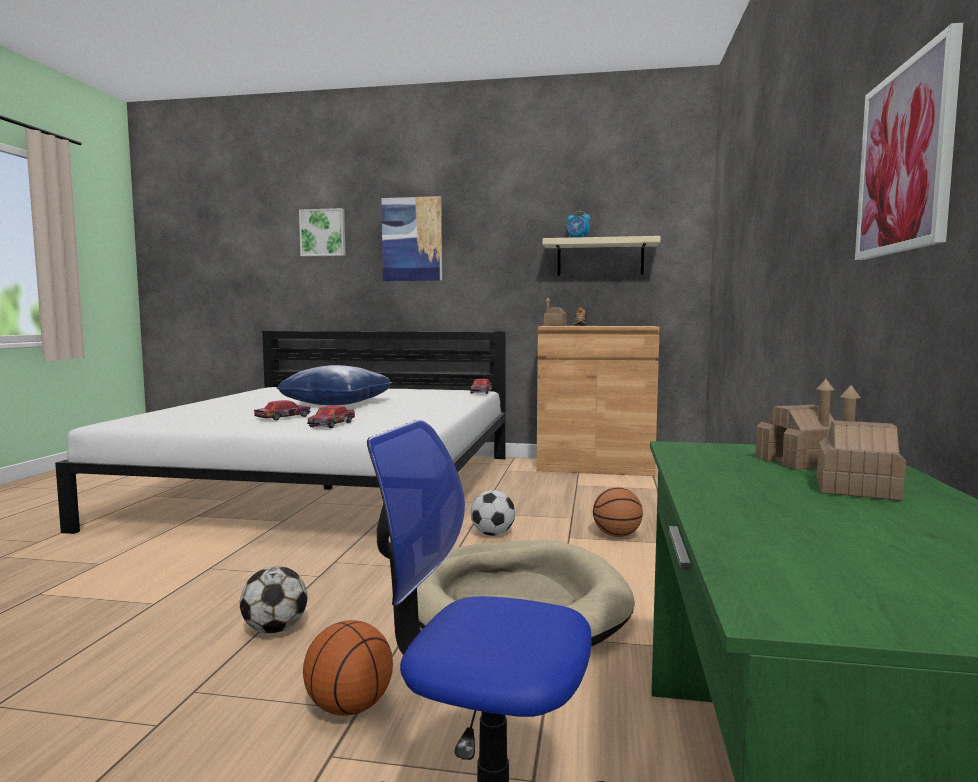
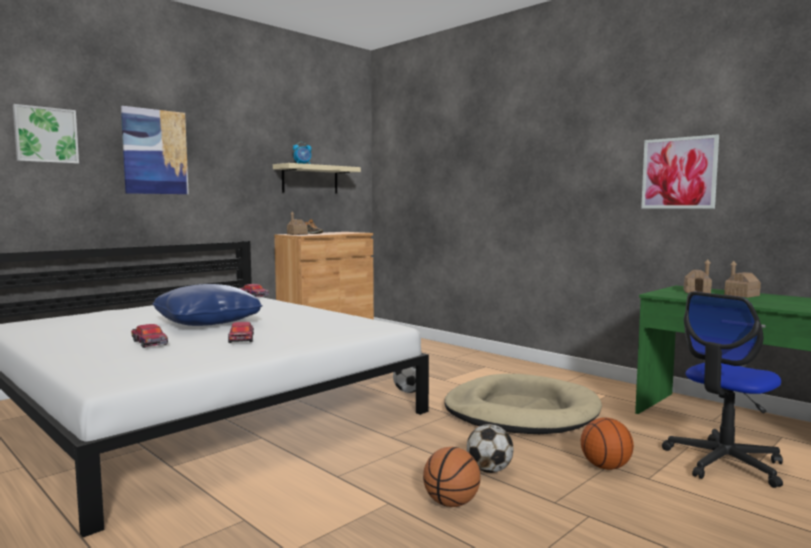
camera: 55 degrees left, 0 degrees up
(332, 424) = (312, 334): toy car -> toy car (149, 342)
(616, 535) = (457, 371): basketball -> basketball (451, 503)

